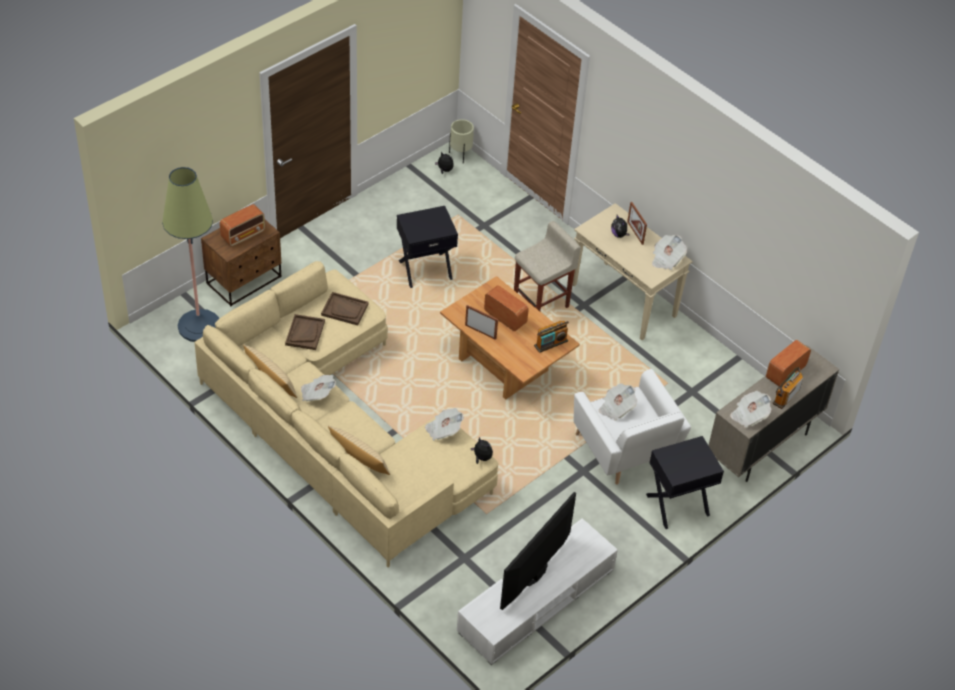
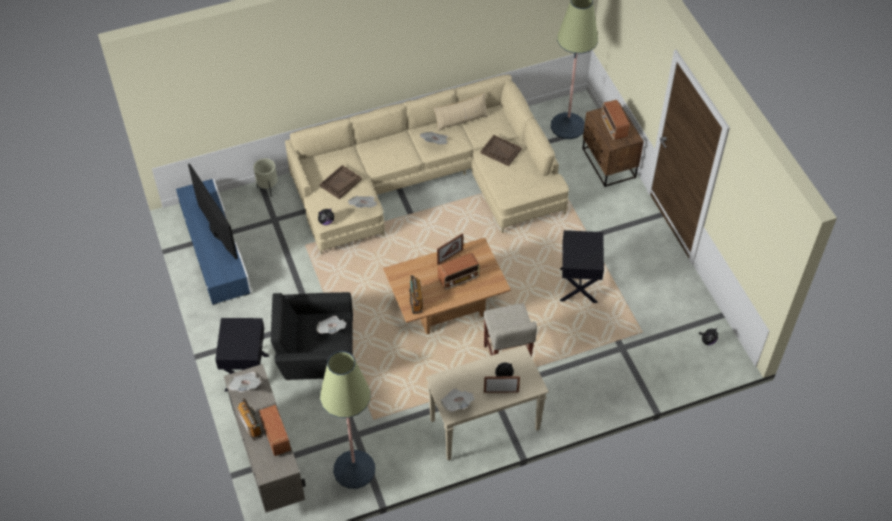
camera: 115 degrees right, 5 degrees up
(345, 309) = (516, 181): brown tray -> brown tray (340, 183)
(359, 459) = (361, 150): beige pillow -> none
(460, 155) = (727, 361): beige planter -> beige planter (268, 189)
(536, 600) = (215, 249): white tv stand -> blue tv stand
(625, 451) = (317, 357): white armchair -> black armchair
(727, 381) = (354, 469): none -> floor lamp

